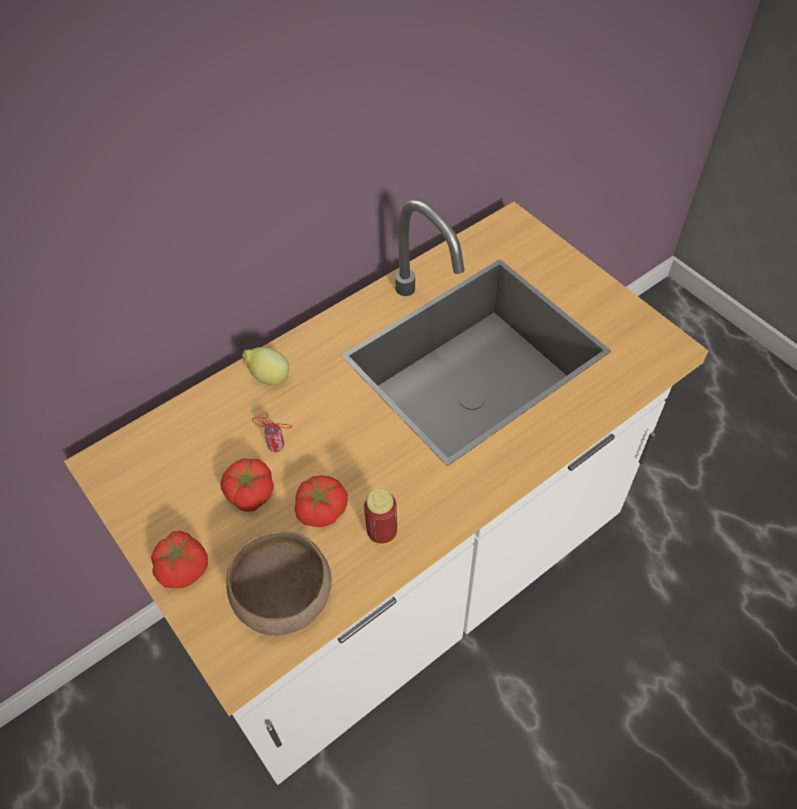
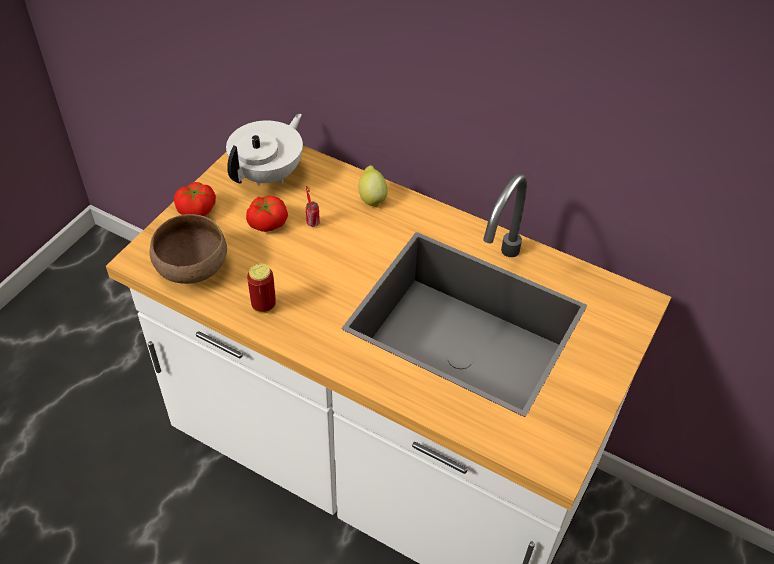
camera: 65 degrees right, 5 degrees down
(166, 468) = (269, 174): none -> white teapot
(321, 509) = (270, 265): tomato -> none

